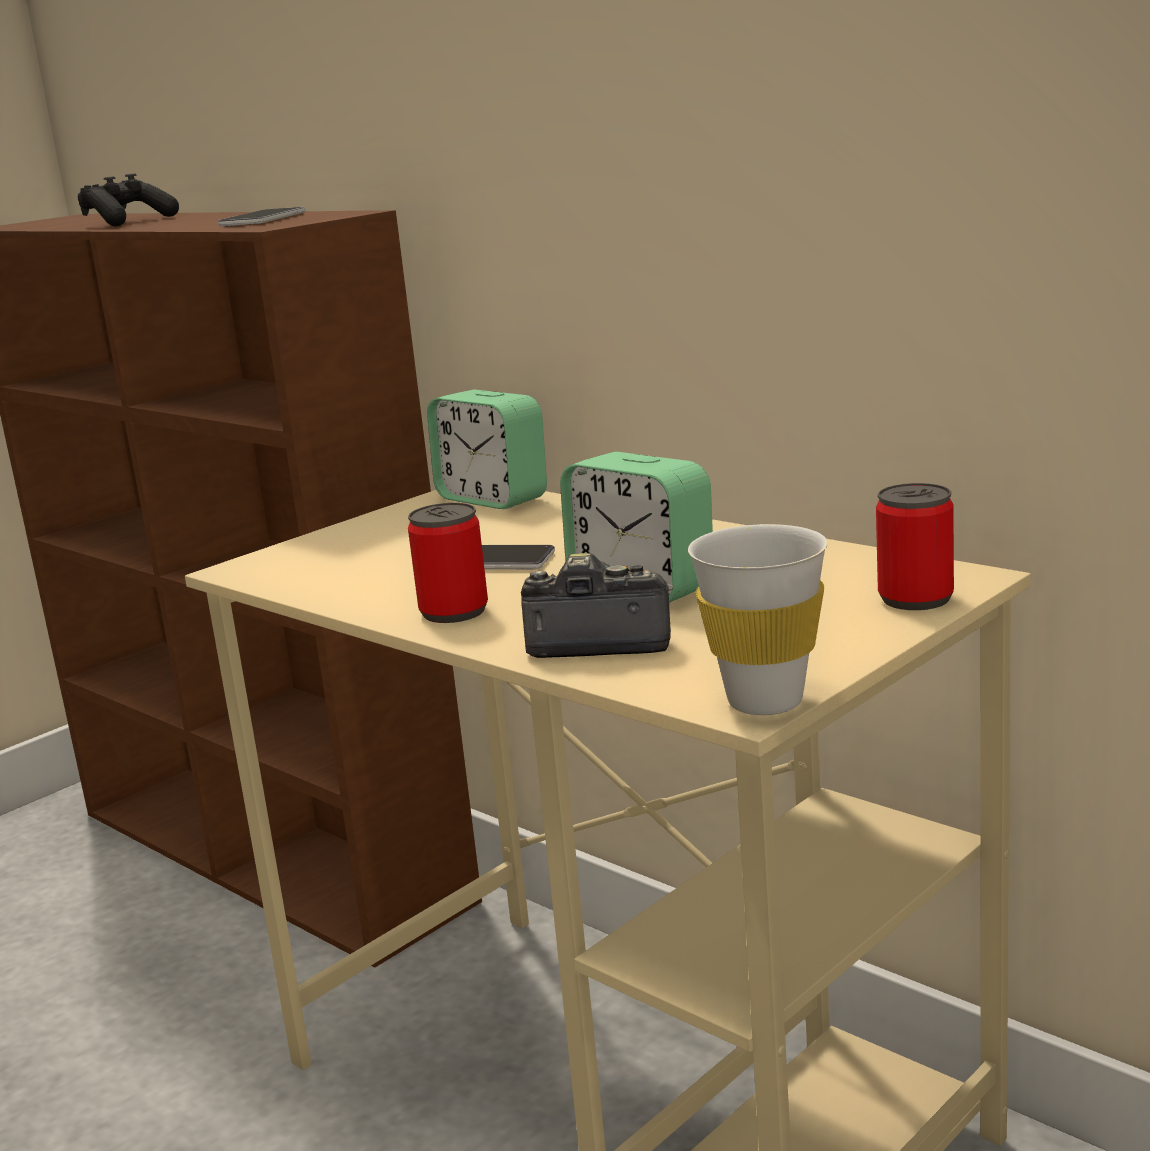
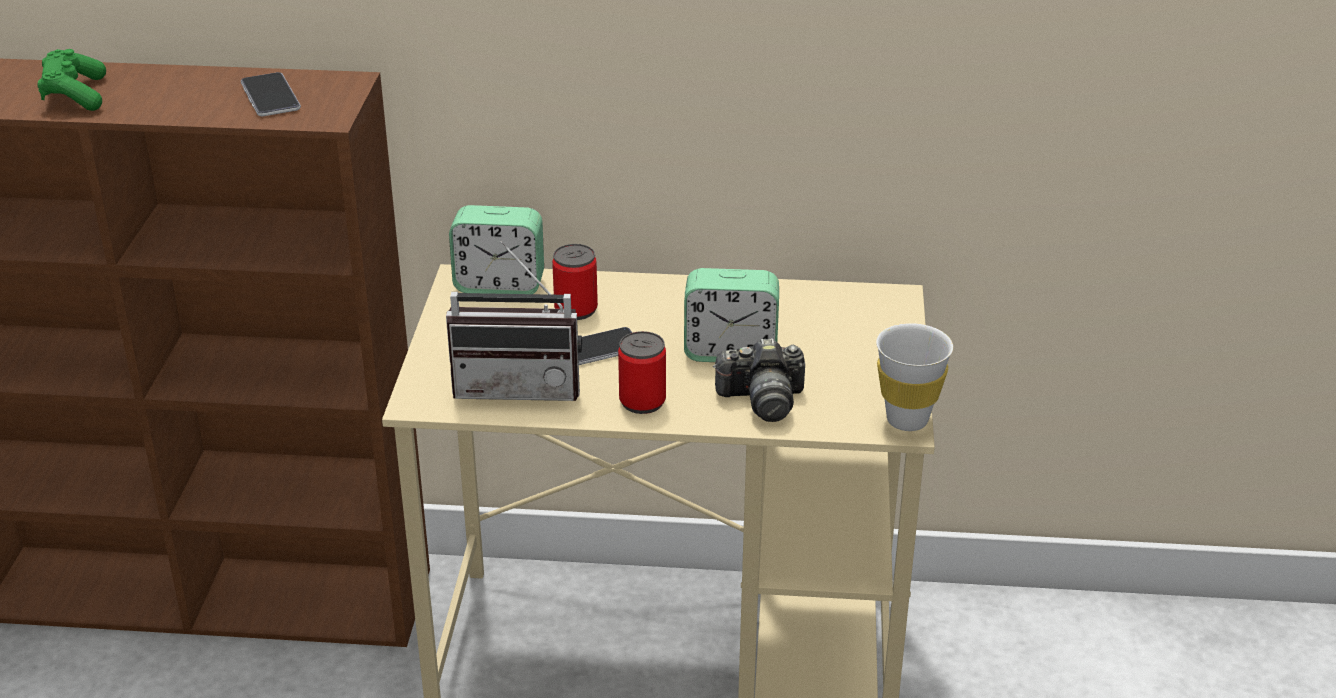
camera: 40 degrees left, 15 degrees up
(128, 222) = (75, 95): black game controller -> green game controller
(355, 574) = (519, 386): none -> radio
(597, 639) = (762, 400): camera -> camera turned 150 degrees counterclockwise
(915, 598) = (890, 322): can -> can (576, 309)

